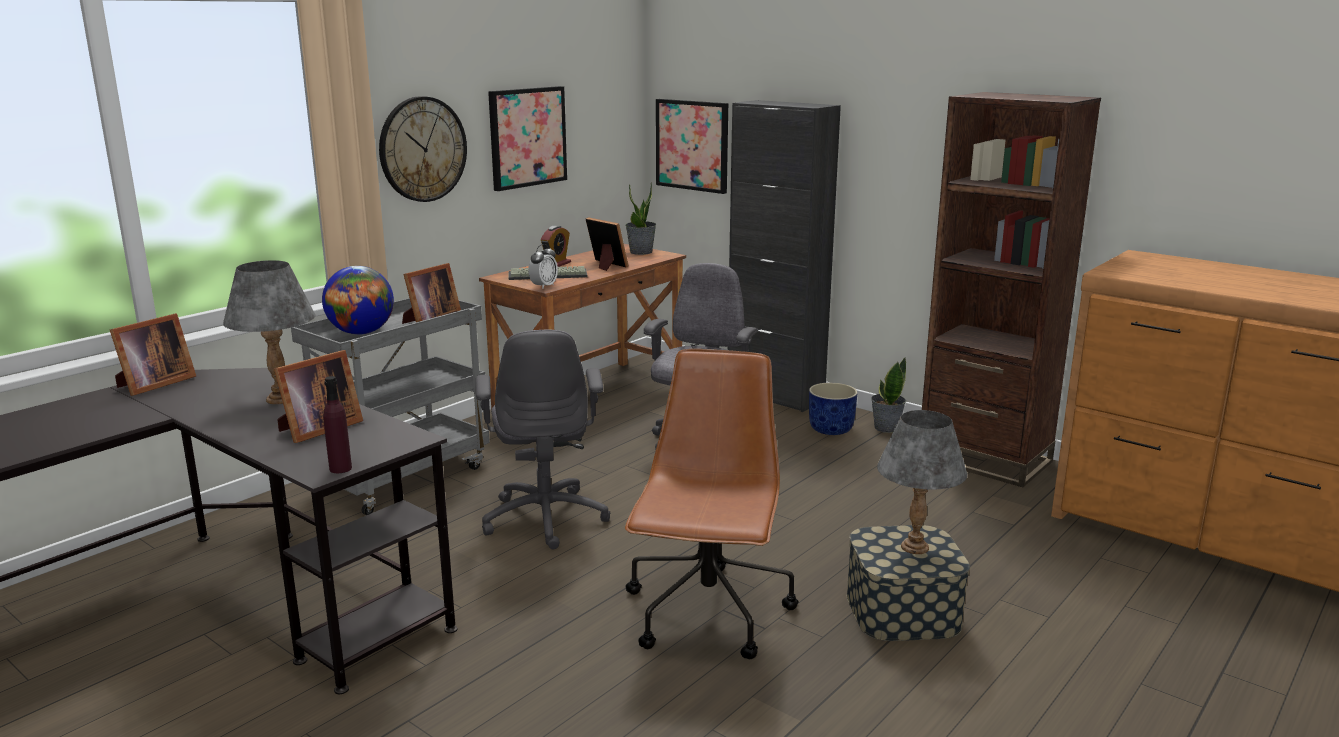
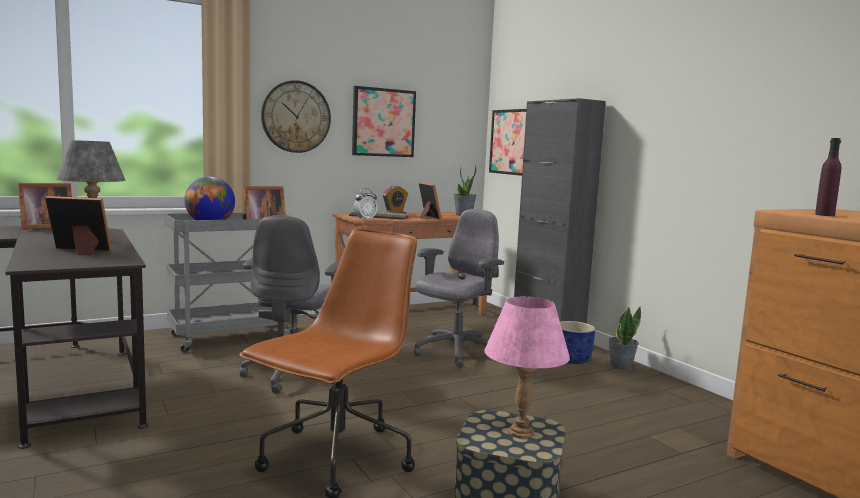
camera: 20 degrees right, 10 degrees down
(317, 429) = (79, 251): picture frame -> picture frame turned 150 degrees counterclockwise
(340, 468) = (45, 266): purple bottle -> purple bottle (824, 215)
(915, 547) = (521, 433): grey table lamp -> pink table lamp
(984, 459) = (693, 401): brown bookcase -> none

